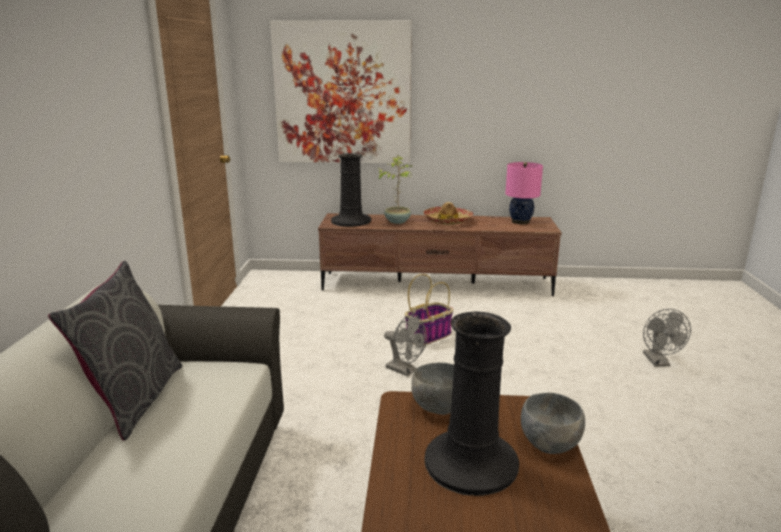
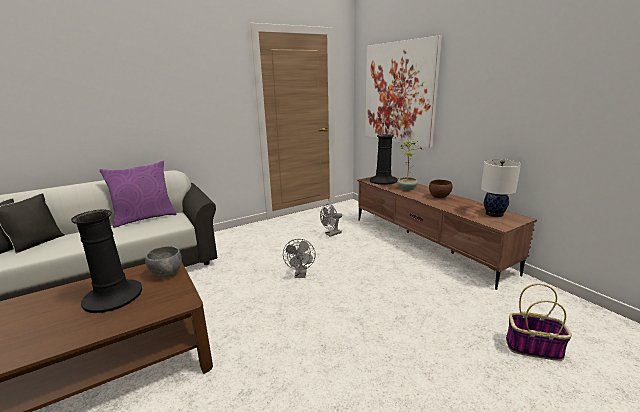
camera: 55 degrees right, 0 degrees up
(134, 399) = (144, 218): grey pillow -> purple pillow
(428, 336) = (351, 266): basket -> basket (534, 348)
(448, 221) = (439, 197): hat -> brown bowl
(520, 222) = (494, 214): pink table lamp -> white table lamp
(549, 444) = (140, 315): grey bowl -> none
(658, 362) = (461, 382): grey fan -> grey fan (331, 234)

